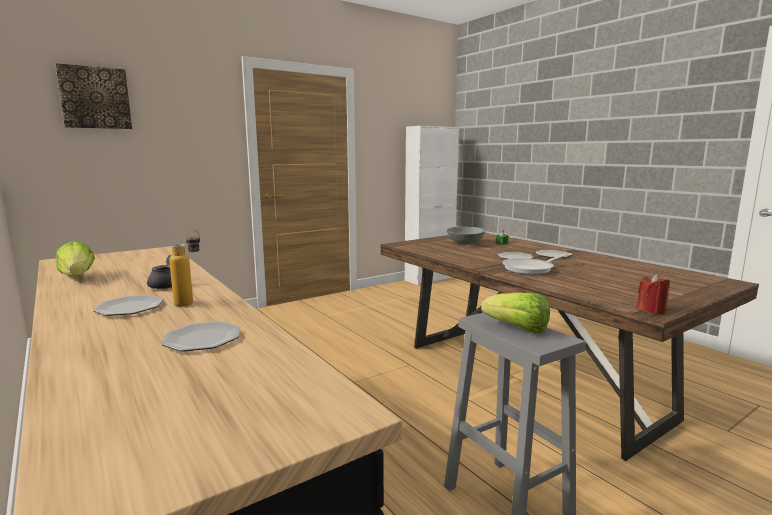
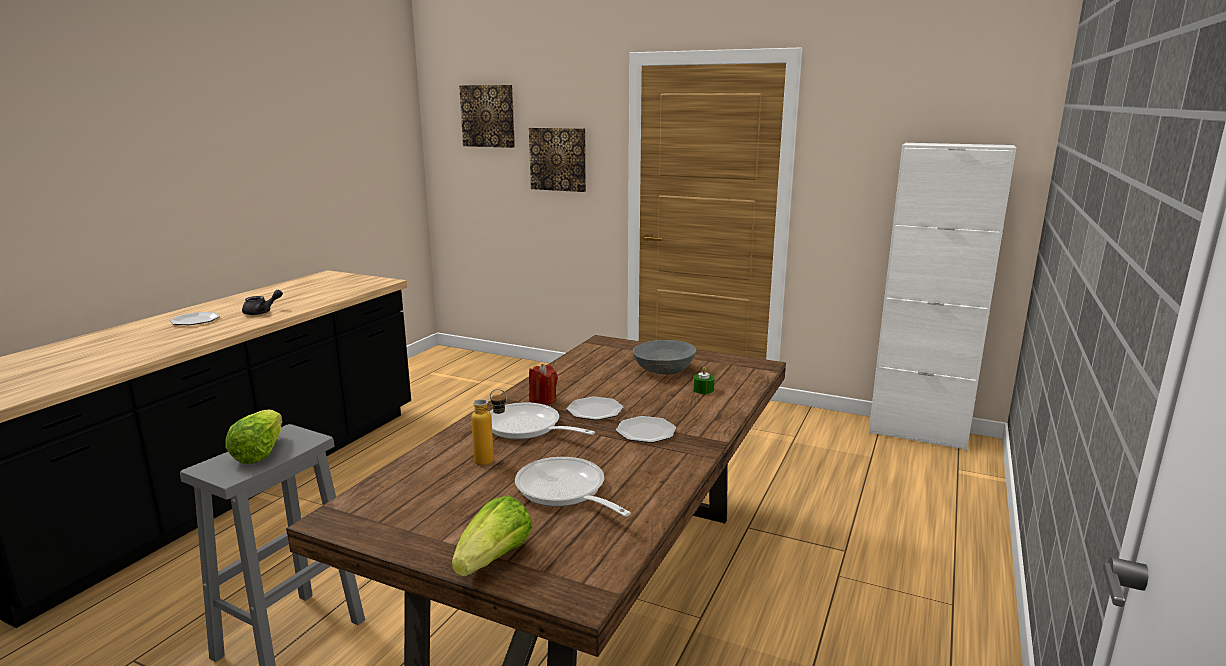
camera: 60 degrees right, 5 degrees up
(78, 277) = (274, 291): lettuce -> lettuce (494, 559)
(182, 139) = (558, 159): none -> picture
(190, 301) = (213, 328): bottle -> bottle (492, 462)
(202, 339) = (123, 351): plate -> none
(623, 273) = (565, 492): none -> frying pan
(651, 310) = (343, 518): red candle -> red candle (543, 400)

